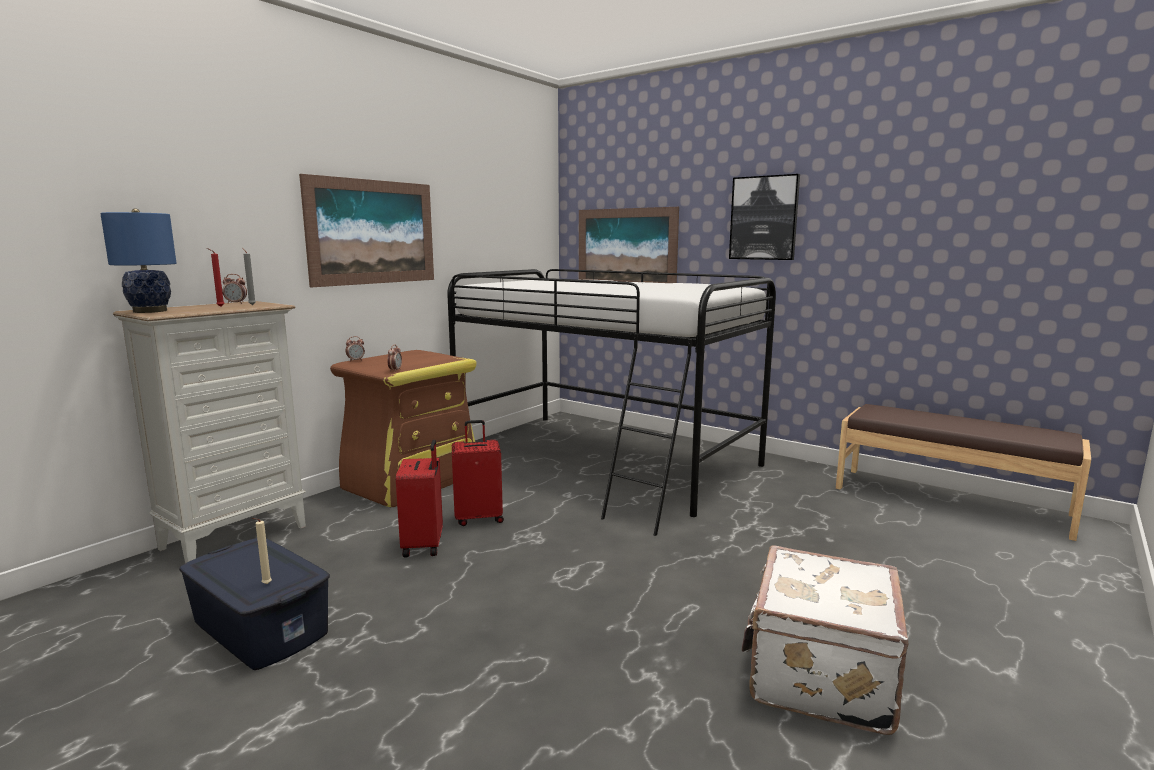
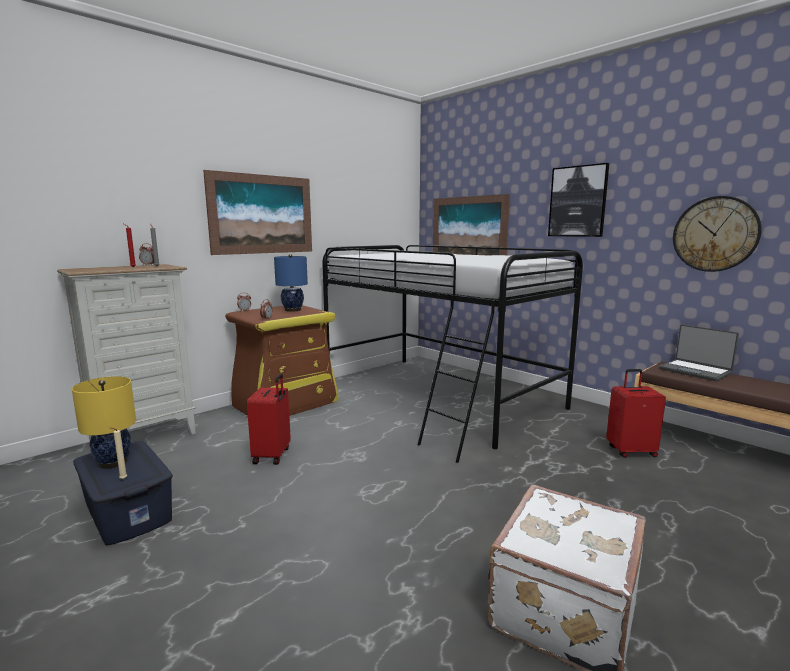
camera: 10 degrees right, 0 degrees up
(150, 311) = (79, 269): blue table lamp -> blue table lamp (292, 310)
(239, 566) = (113, 462): none -> yellow table lamp
(479, 518) = (323, 436): red suitcase -> red suitcase (630, 451)
(904, 413) = (695, 371): none -> laptop
(920, 258) = (715, 234): none -> wall clock

